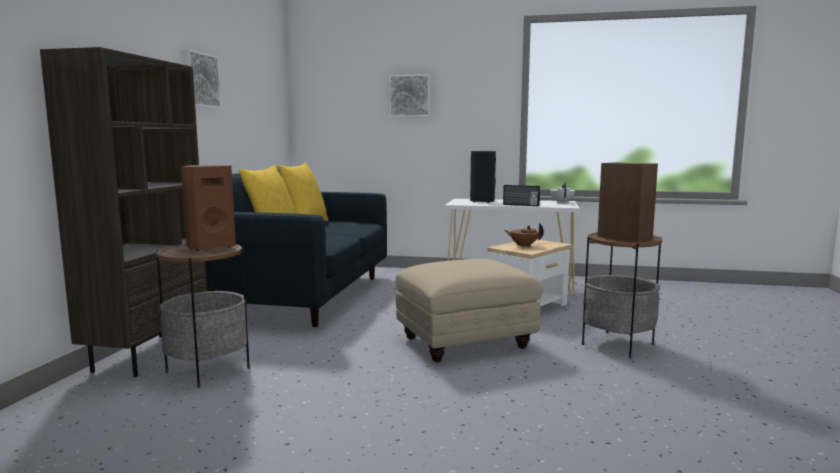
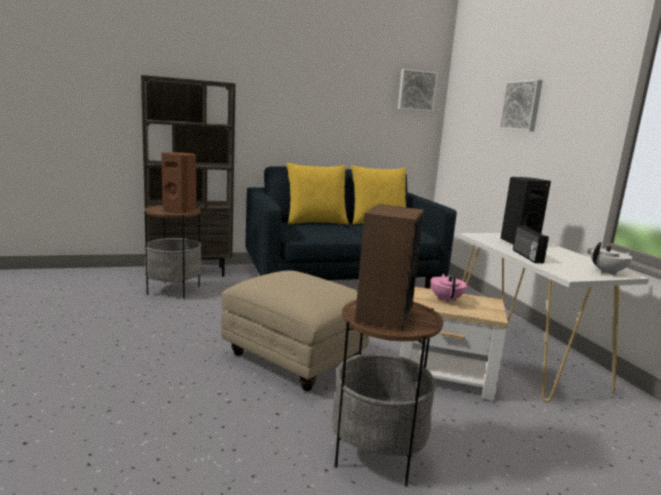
camera: 60 degrees right, 5 degrees up
(200, 80) = (304, 92): picture -> picture (416, 90)
(523, 246) = (446, 299): brown teapot -> pink teapot

